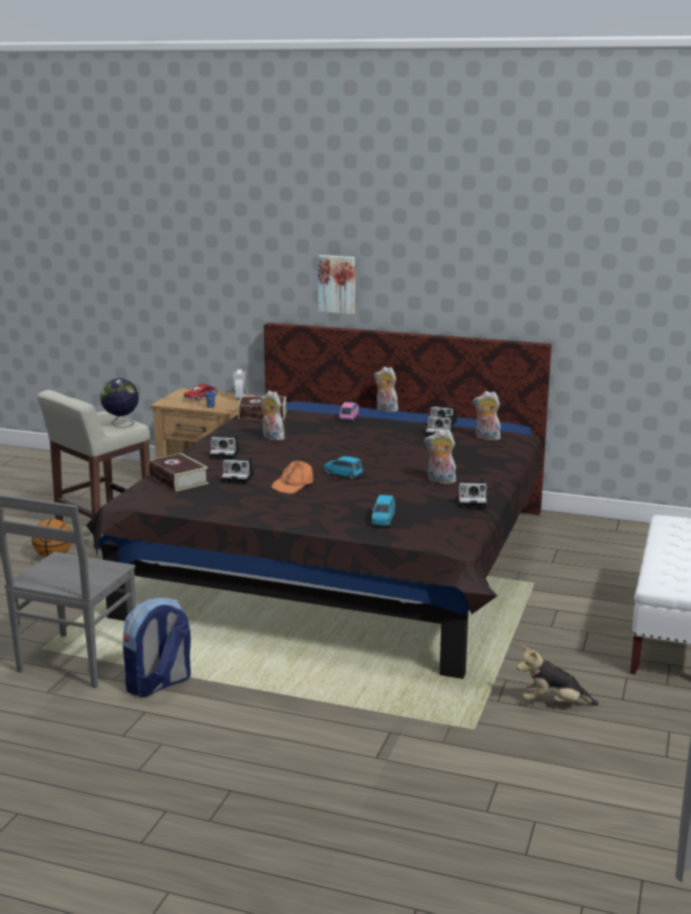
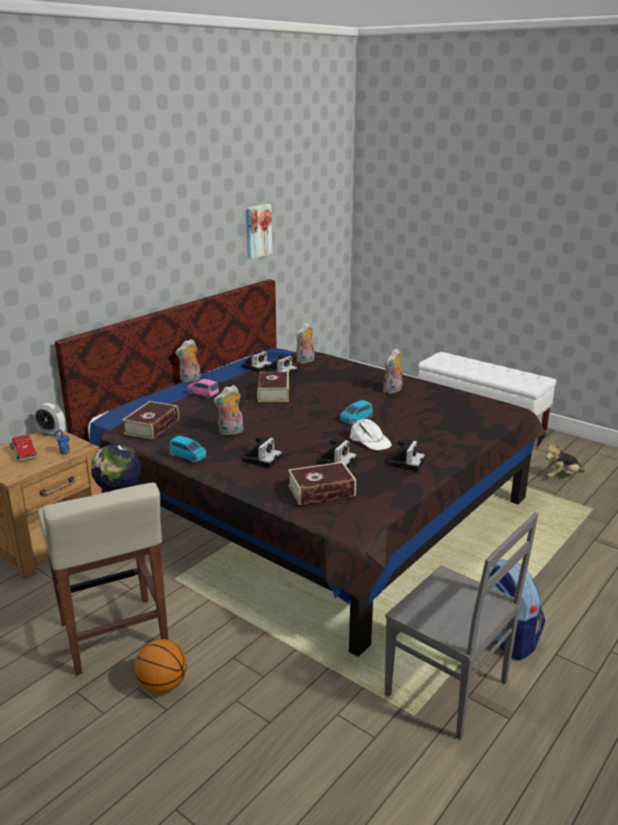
camera: 70 degrees left, 5 degrees up
(293, 484) = (370, 441): orange cap -> white cap
(337, 284) = (113, 277): picture -> picture (257, 231)
(378, 438) = (273, 392): none -> book
(383, 519) = (466, 421): blue toy car -> blue toy car (188, 456)
(473, 502) = (442, 389): camera -> camera (405, 462)
(553, 703) = (560, 476): plush toy -> plush toy turned 45 degrees clockwise

